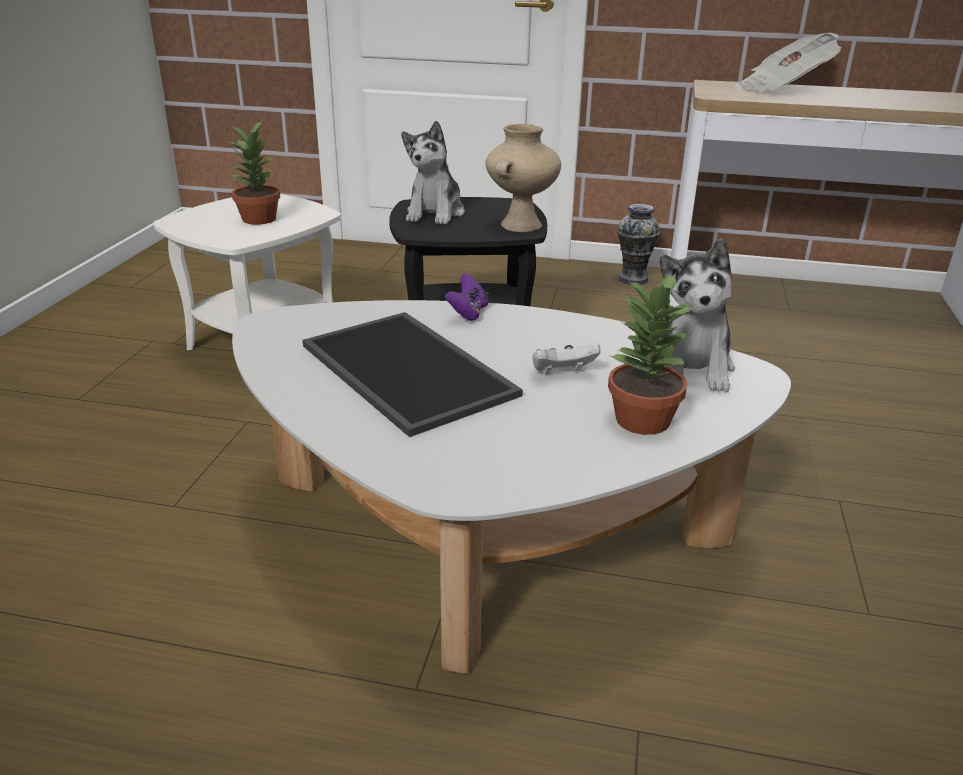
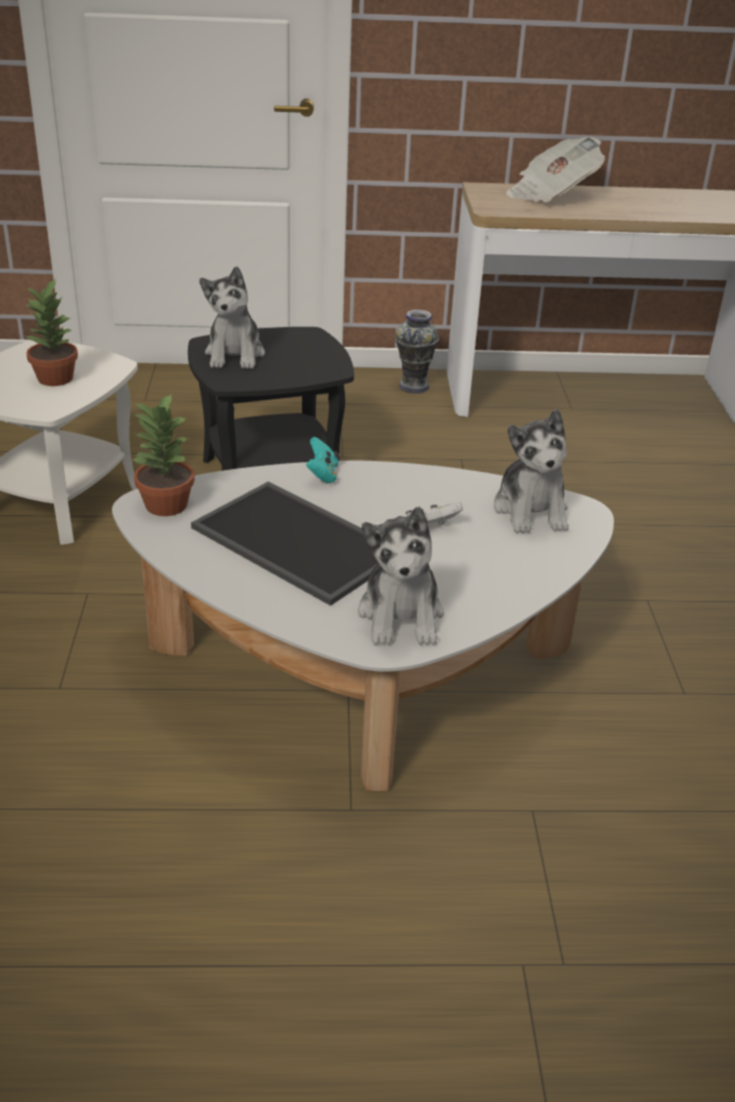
camera: 15 degrees left, 5 degrees up
(468, 313) = (322, 474): purple game controller -> turquoise game controller
(488, 457) = (401, 615): none -> plush toy
(521, 225) = (326, 362): beige vase -> none
(641, 420) = (507, 566): potted plant -> potted plant (165, 505)

